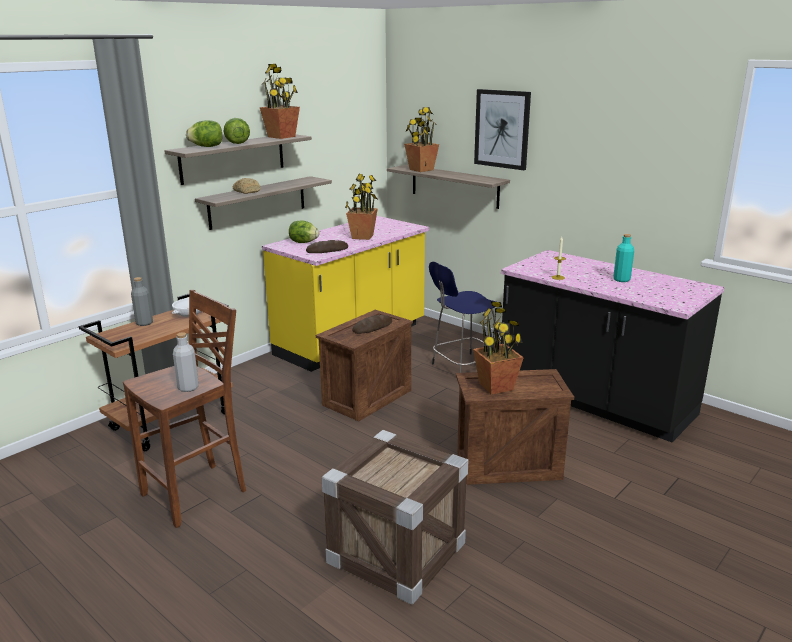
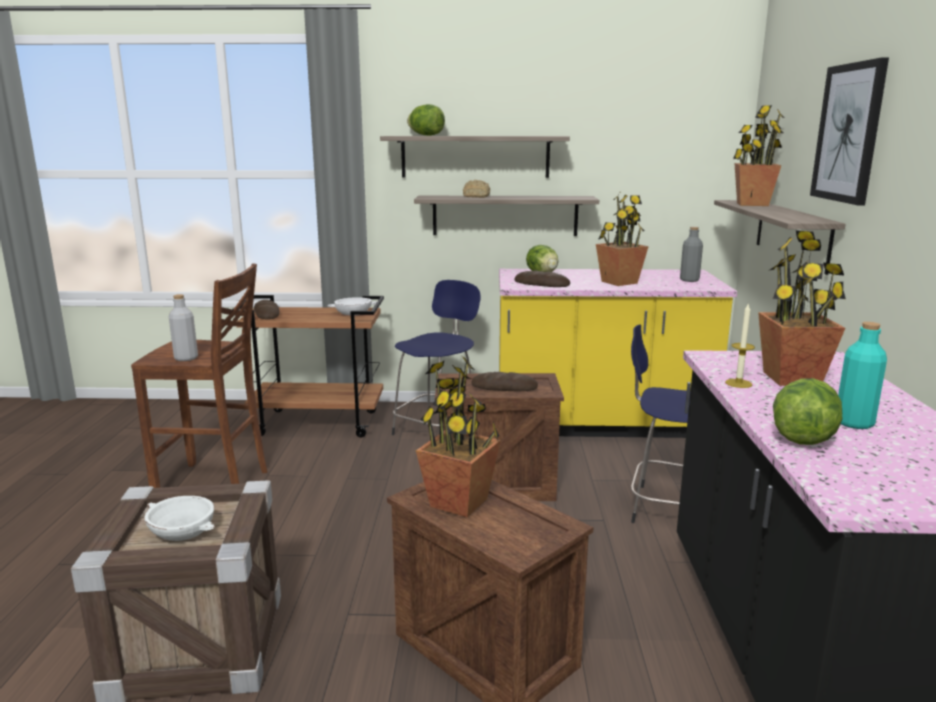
camera: 50 degrees right, 5 degrees down
(119, 338) = (266, 313): none -> bread
(144, 323) = (308, 310): grey bottle -> grey bottle (689, 280)
(237, 143) = (465, 135): lettuce -> lettuce (802, 438)
(267, 386) = (437, 430): none -> blue stool
(282, 136) = (537, 135): potted plant -> potted plant (792, 378)
(402, 473) = (183, 531): none -> white bowl

